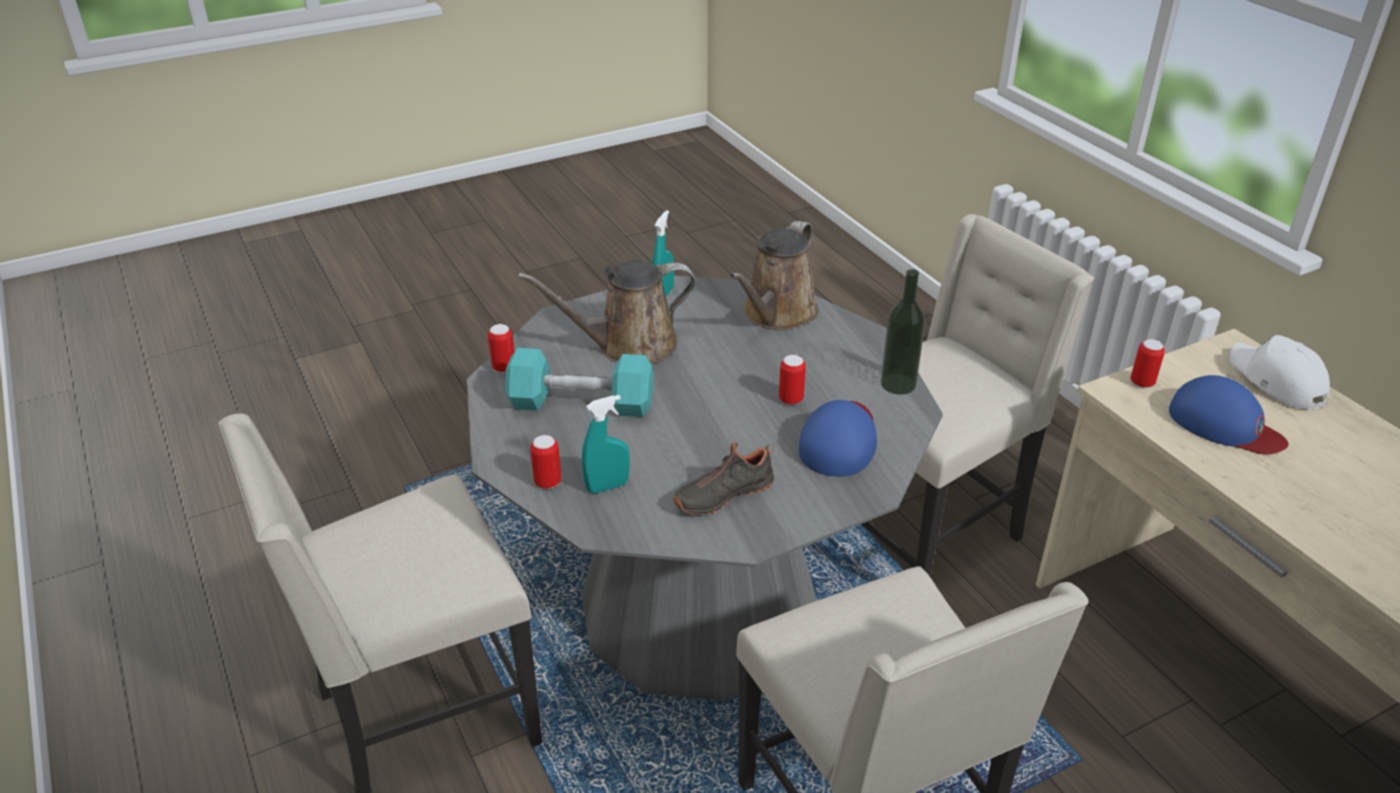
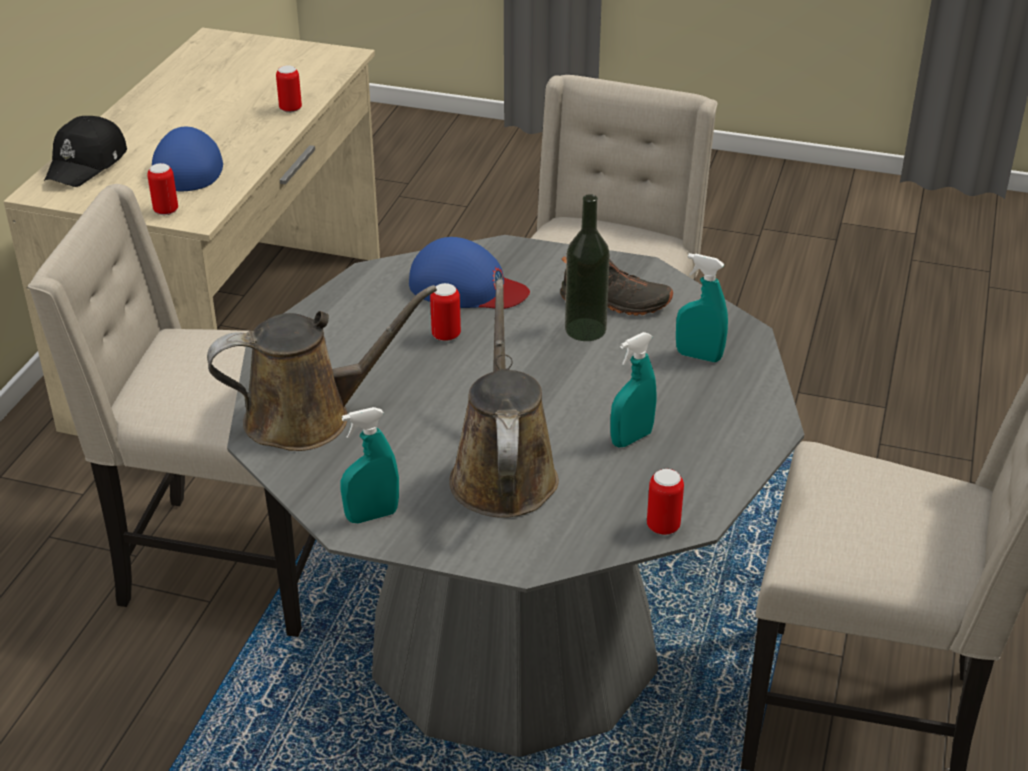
camera: 135 degrees left, 0 degrees up
(548, 482) = (745, 386): can -> can (290, 109)
(581, 403) = (631, 438): turquoise dumbbell -> turquoise spray bottle
(629, 346) = (503, 473): brown watering can -> brown watering can turned 120 degrees counterclockwise
(840, 441) = (467, 287): blue cap -> blue cap turned 135 degrees counterclockwise
(898, 384) = (341, 297): bottle -> bottle (585, 329)
(1276, 381) = (87, 164): white cap -> black cap

